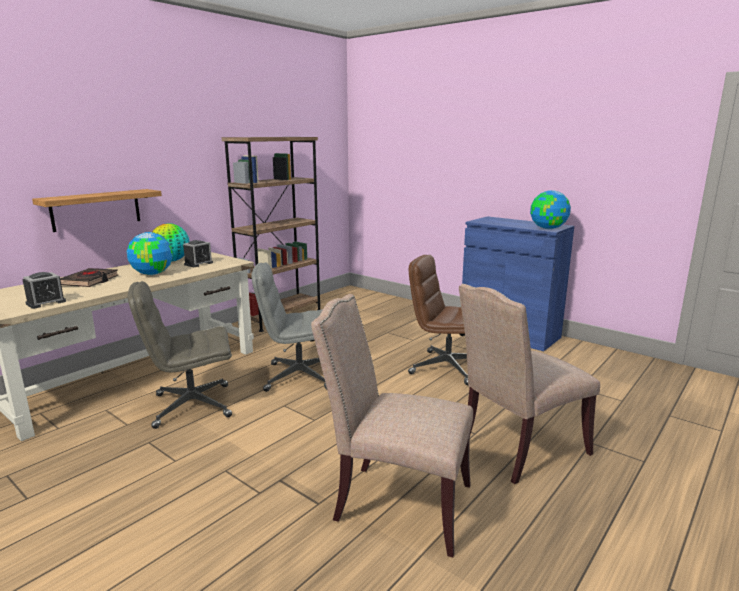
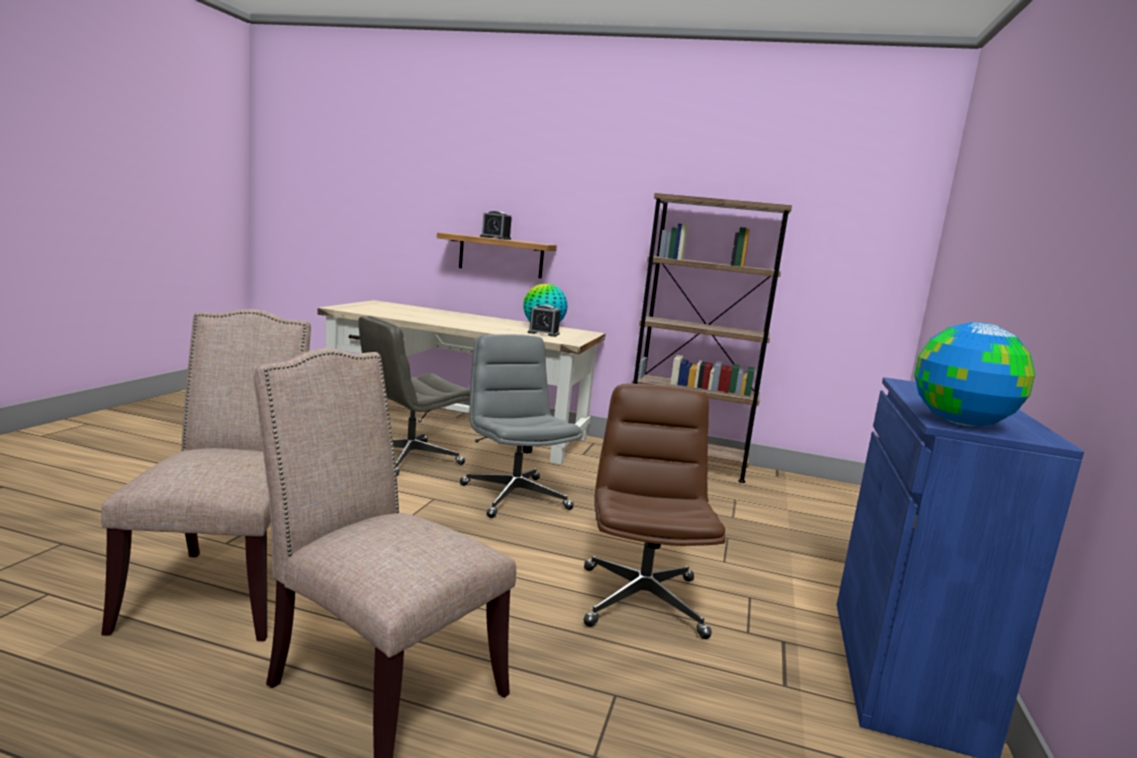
camera: 65 degrees right, 5 degrees down
(46, 302) = (374, 312): alarm clock -> alarm clock (495, 238)
(90, 281) = (445, 316): black book -> none
(152, 273) = (488, 325): globe -> none
(191, 406) = (408, 459): grey office chair -> grey office chair turned 90 degrees counterclockwise

